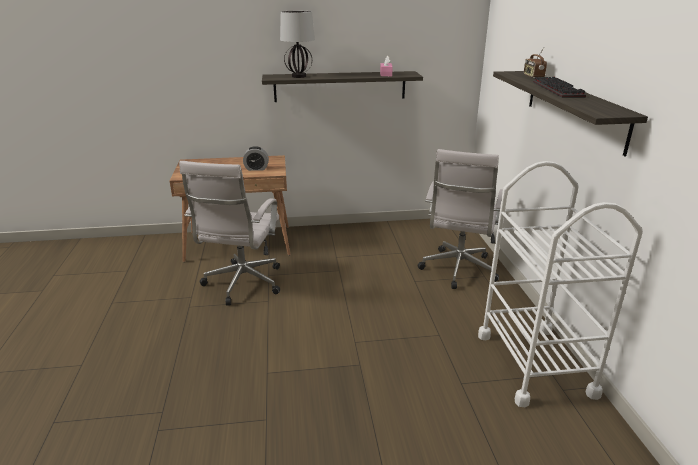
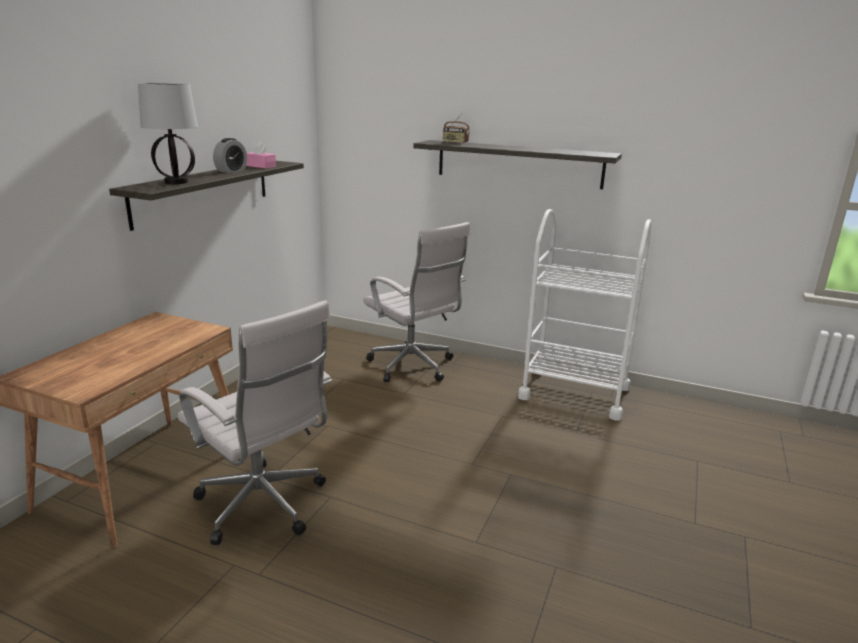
camera: 60 degrees left, 5 degrees down
(256, 169) = (170, 337): alarm clock -> alarm clock (231, 171)
(559, 90) = (517, 147): keyboard -> none

